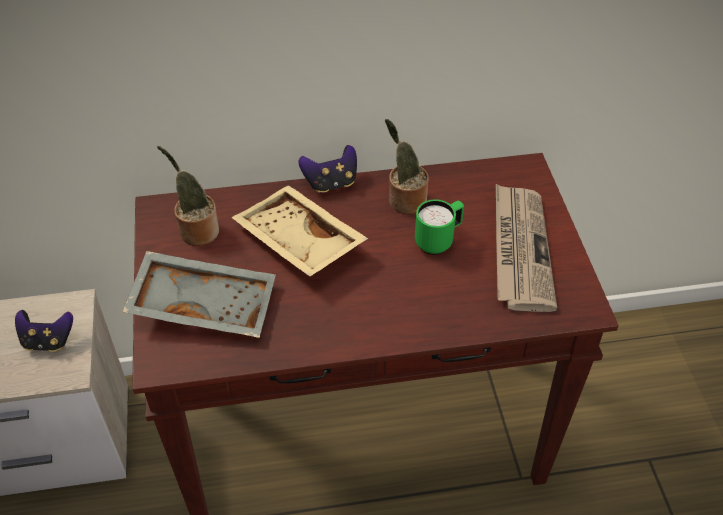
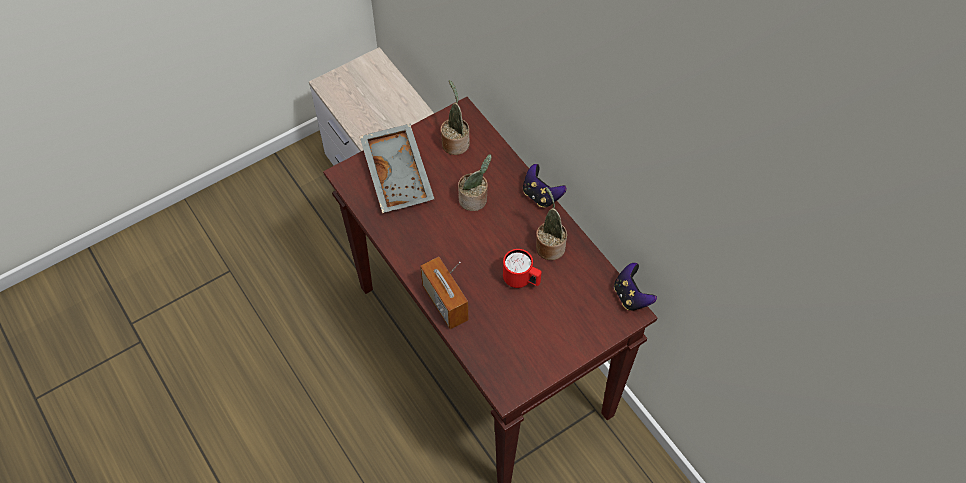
camera: 65 degrees right, 10 degrees up
(48, 341) = (389, 121): game controller -> game controller (631, 296)
(297, 242) = (475, 200): beige tray -> potted plant
(432, 324) = (445, 303): none -> radio
(438, 241) = (521, 280): green mug -> red mug
(519, 249) = (541, 333): newspaper -> none

